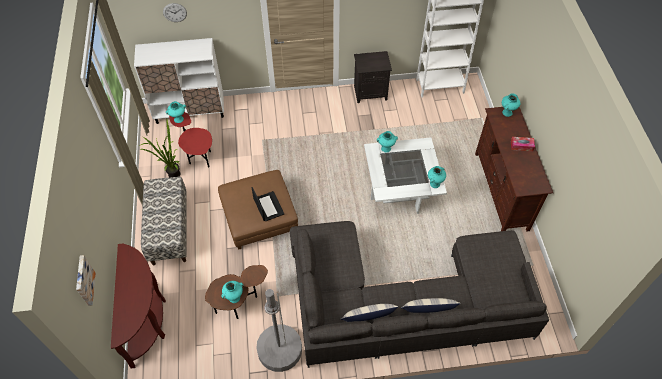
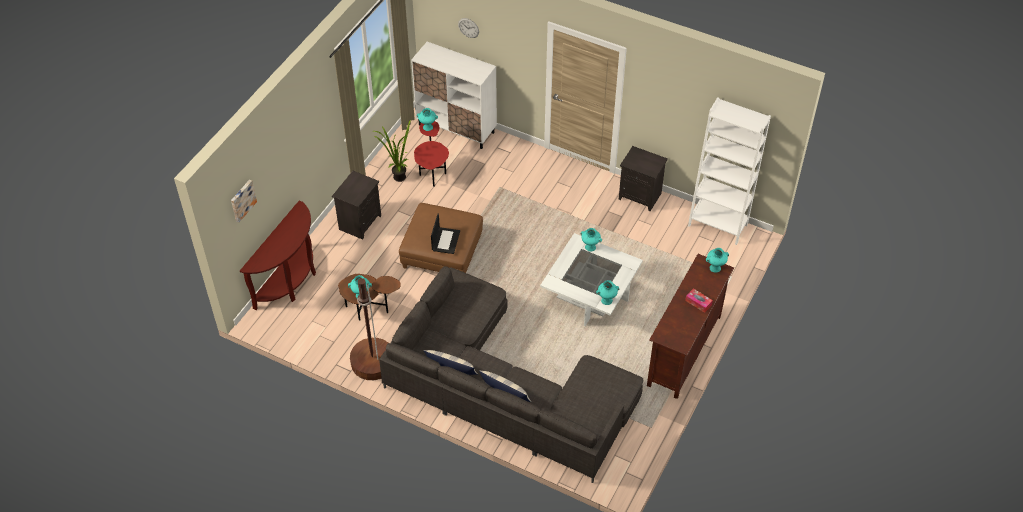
camera: 35 degrees right, 5 degrees down
(169, 230) = (359, 222): bench -> black nightstand
(279, 350) = (372, 362): grey floor lamp -> brown floor lamp

